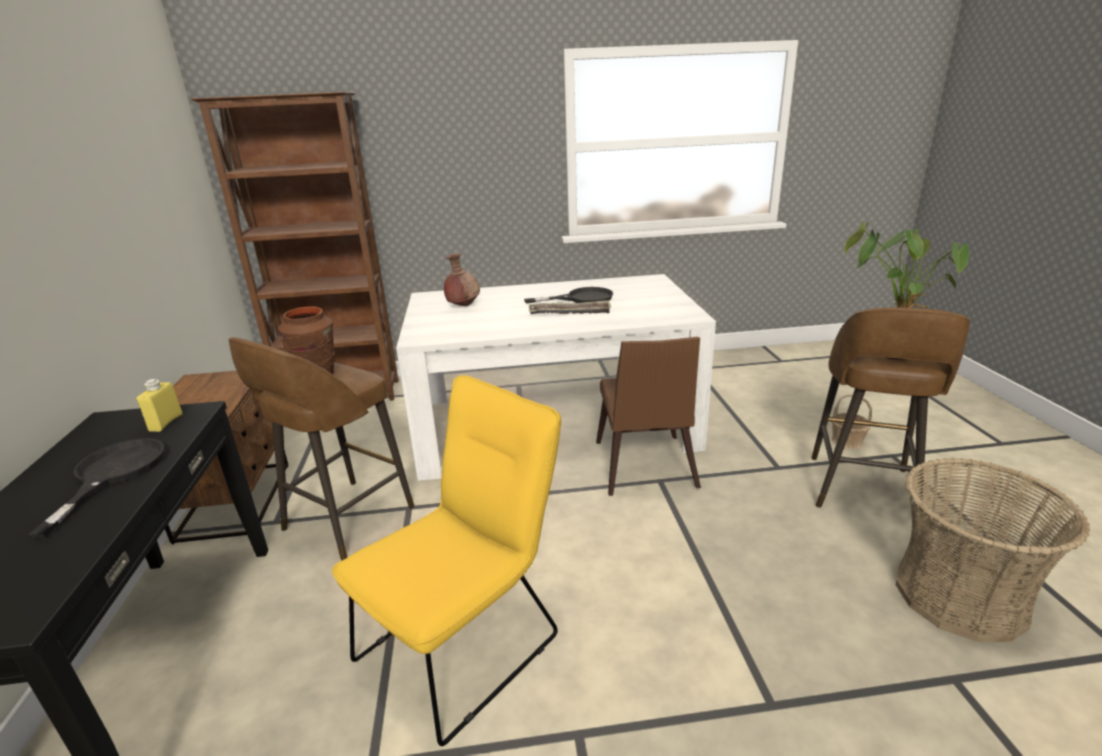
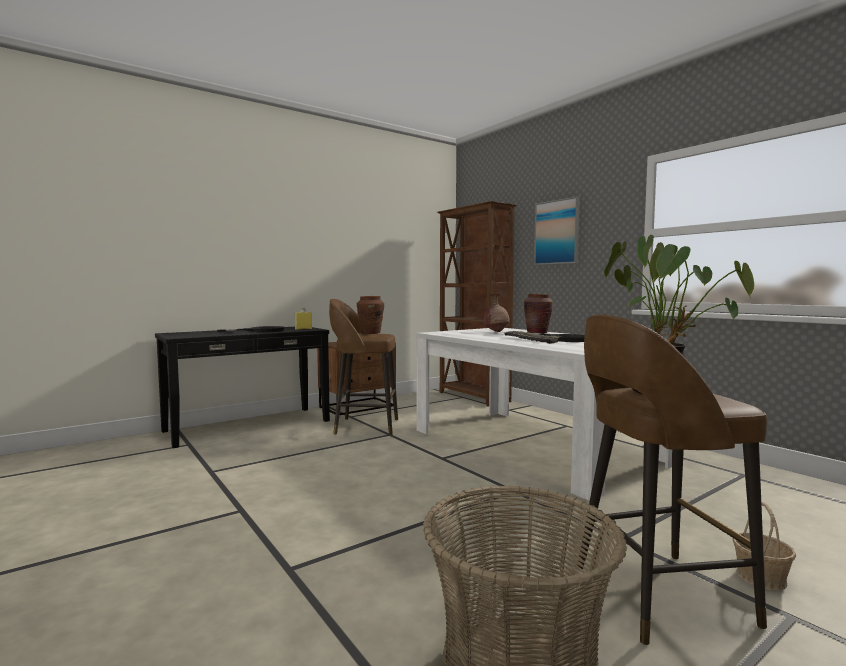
camera: 60 degrees right, 20 degrees down
(437, 141) = (557, 232): none -> picture
(468, 639) = (296, 471): yellow chair -> none
(503, 292) = (537, 332): none -> brown vase
(644, 469) = (521, 483): brown chair -> none

